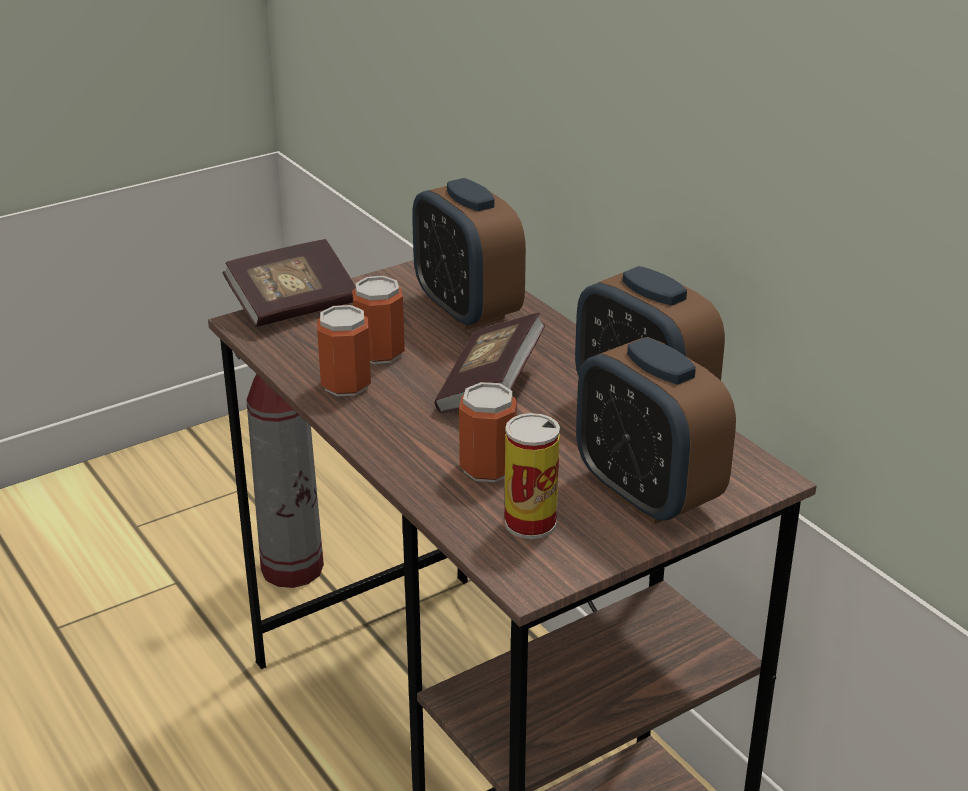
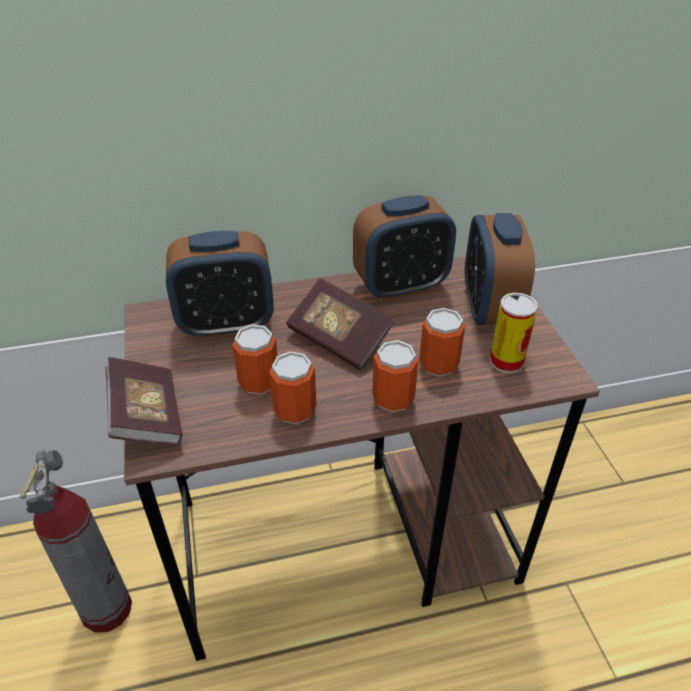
camera: 70 degrees left, 10 degrees up
(401, 444) = (393, 398): none -> can
(647, 494) = (489, 308): alarm clock -> alarm clock turned 105 degrees clockwise

